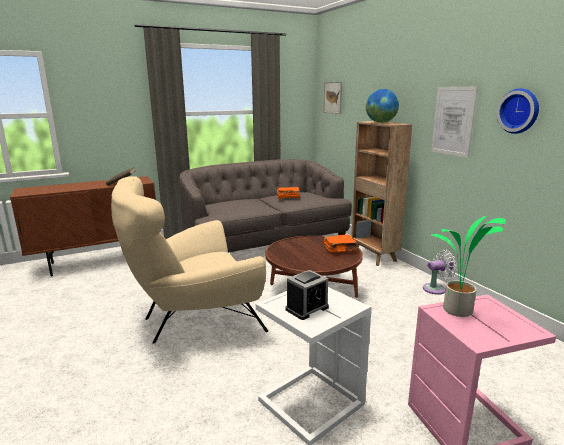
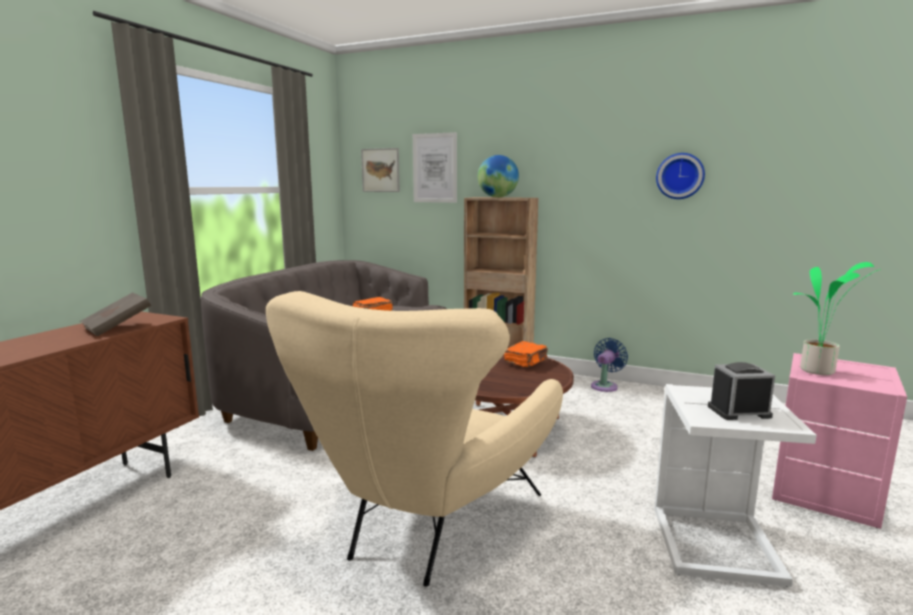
camera: 40 degrees left, 5 degrees down
(307, 308) = (739, 411): alarm clock -> alarm clock turned 105 degrees counterclockwise
(436, 289) = (605, 386): white fan -> blue fan
(453, 121) = (595, 191): picture -> picture (435, 168)

